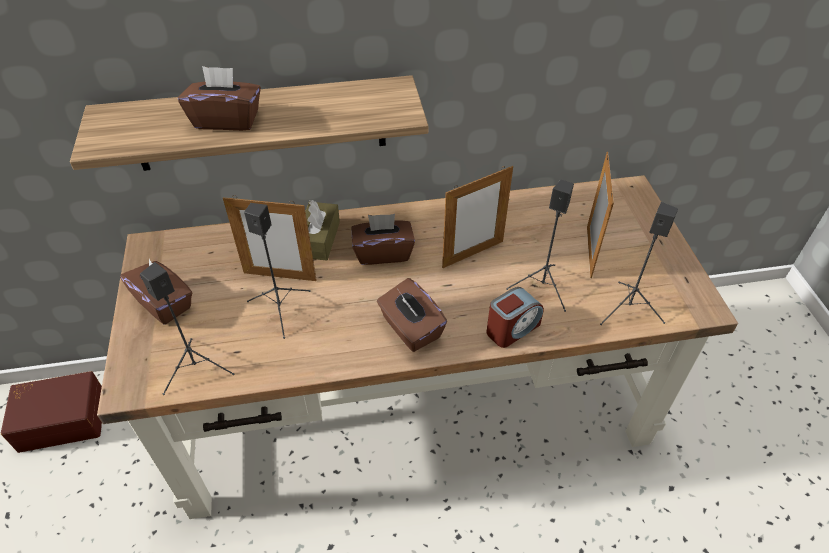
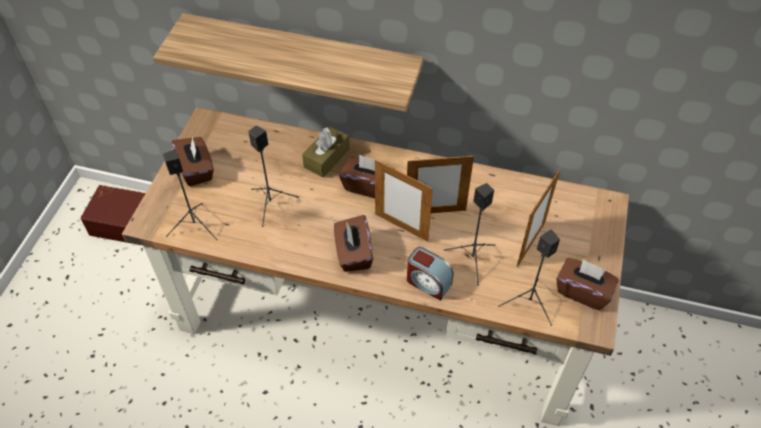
camera: 25 degrees right, 5 degrees up
(227, 120) = (267, 55): brown tissue box -> brown tissue box (582, 291)
(280, 276) = (283, 178): picture frame -> picture frame (401, 227)
(512, 329) = (428, 282): alarm clock -> alarm clock turned 45 degrees clockwise

